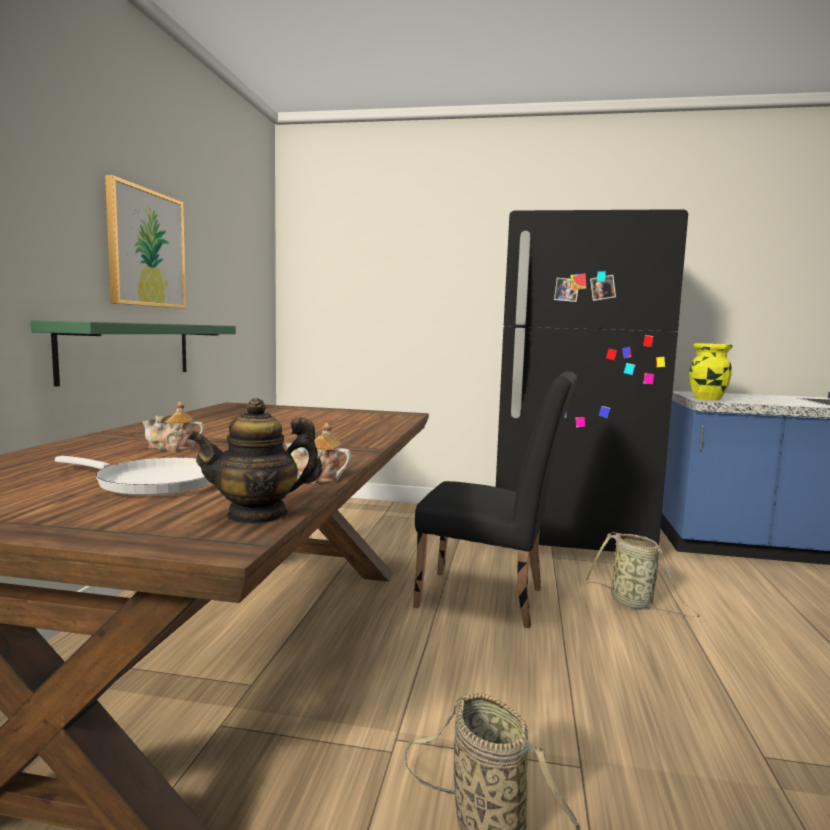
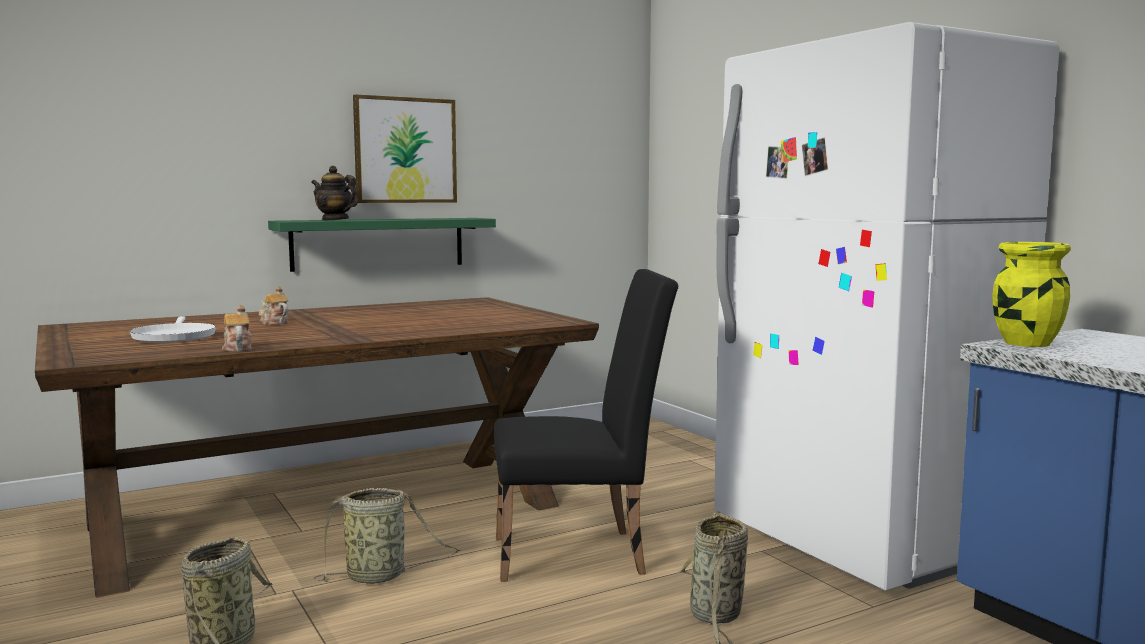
camera: 50 degrees right, 0 degrees up
(258, 515) = (129, 356): teapot -> teapot (335, 220)
(425, 684) = (380, 576): none -> basket
(491, 599) = (581, 554): black chair -> black chair turned 75 degrees counterclockwise
(568, 535) = (859, 540): black fridge -> white fridge

